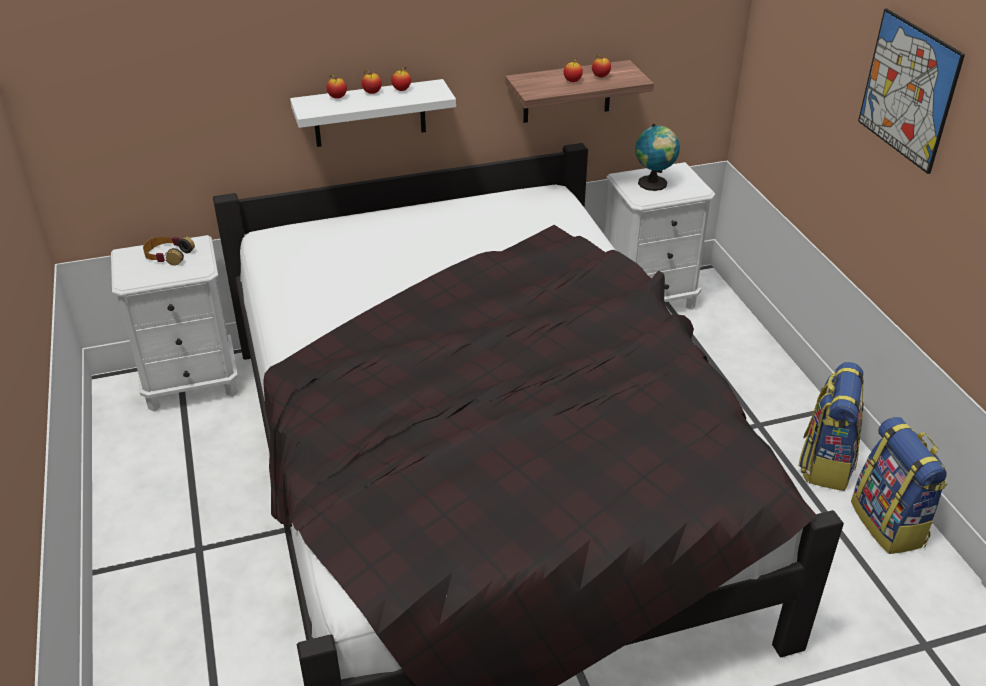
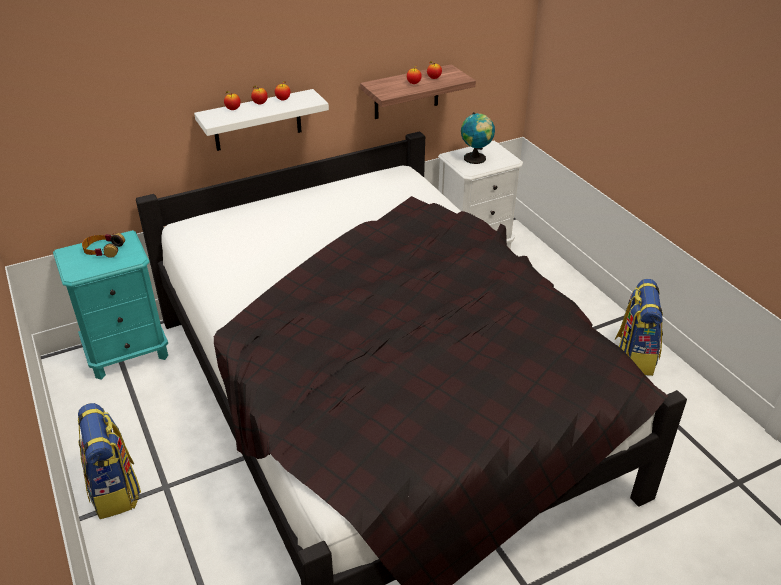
camera: 10 degrees left, 0 degrees up
(191, 383) = (127, 353): white nightstand -> turquoise nightstand
(889, 524) = (690, 396): backpack -> backpack (115, 490)
(908, 90) = (679, 70): picture -> none

